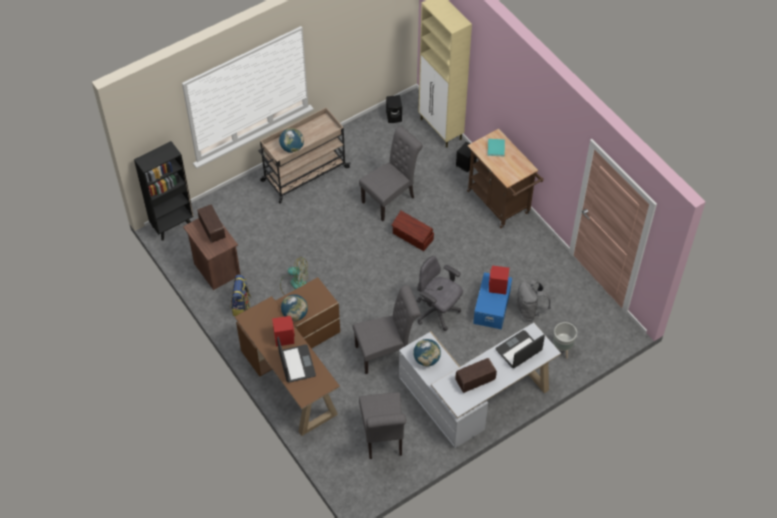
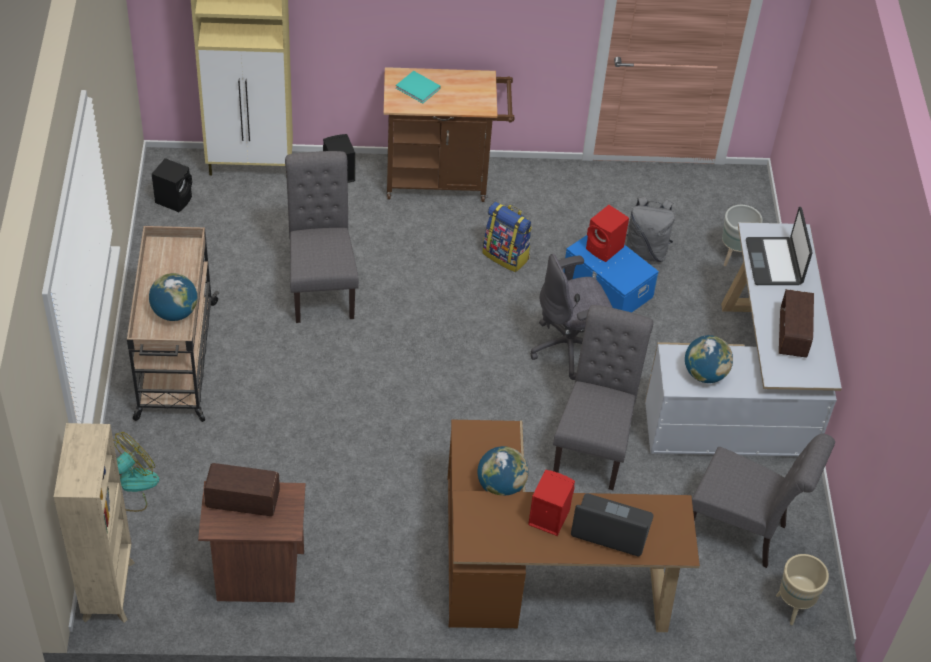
camera: 60 degrees left, 5 degrees down
(173, 225) = (109, 589): black bookcase -> beige bookcase
(242, 306) = (360, 580): backpack -> backpack (506, 256)
(294, 283) = (375, 487): fan -> fan (131, 486)
(355, 480) = (793, 606): none -> beige planter
(413, 237) = (414, 301): brown storage box -> none

